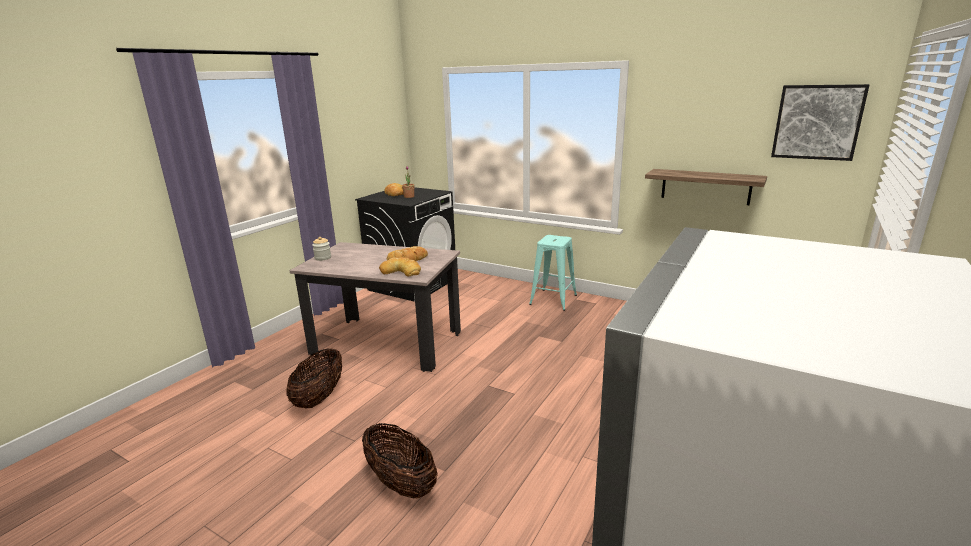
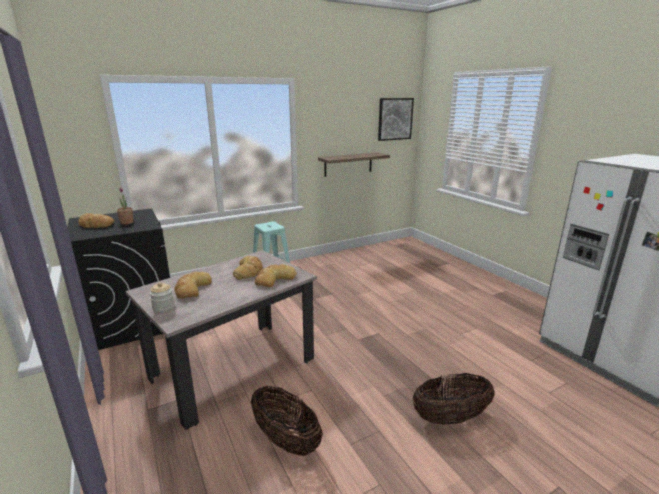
camera: 60 degrees left, 0 degrees up
(358, 255) = (192, 289): none -> bread

